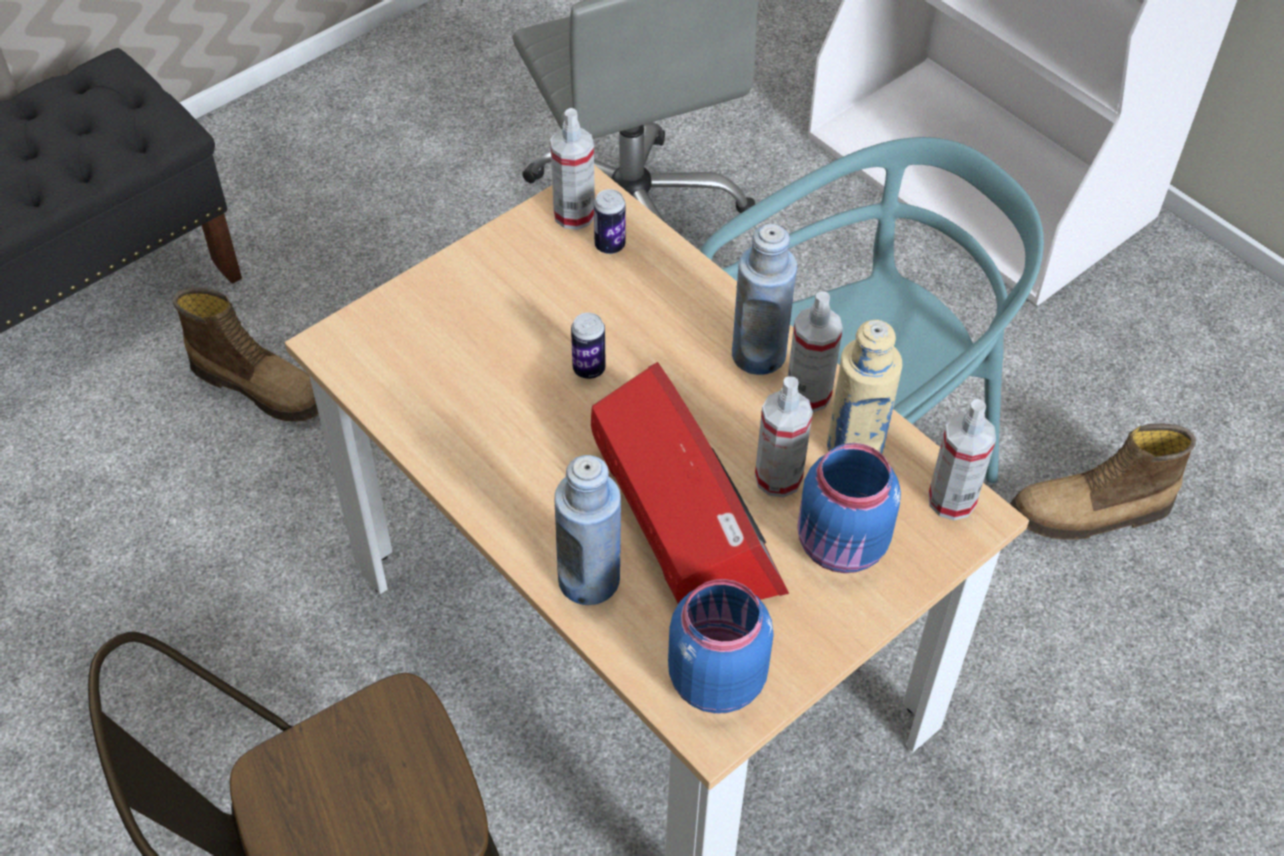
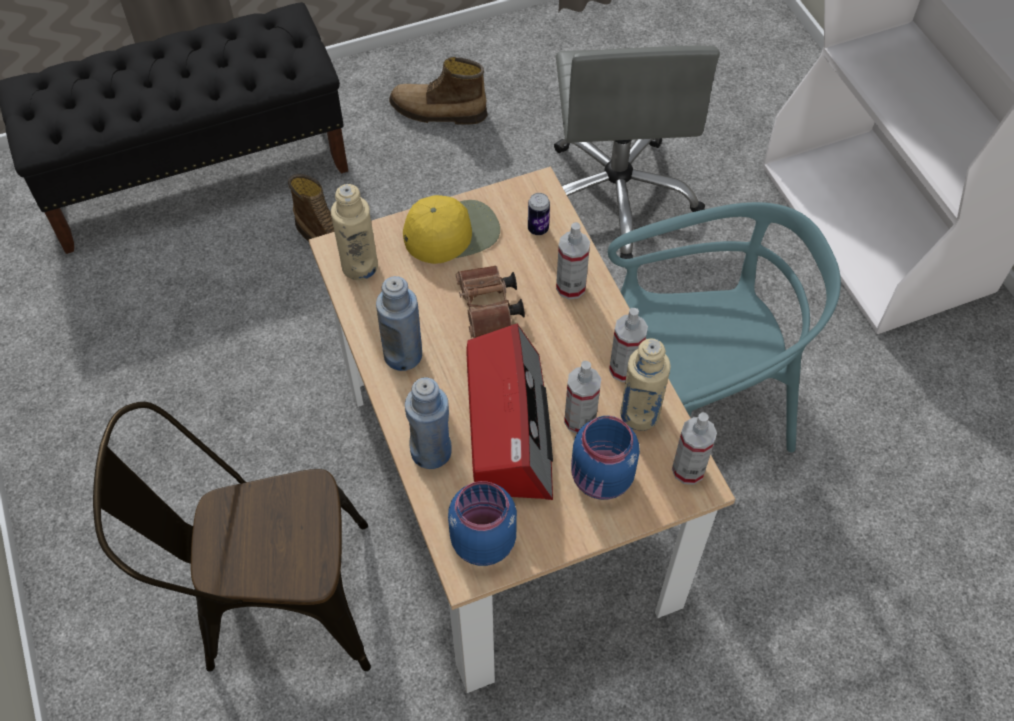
camera: 20 degrees right, 5 degrees up
(376, 358) = (359, 266): none -> beige bottle
(491, 279) = (452, 232): none -> yellow cap
(574, 214) = (524, 201): spray bottle -> spray bottle (571, 287)
(589, 369) = (489, 311): can -> brown binoculars
(758, 354) = (603, 332): blue bottle -> blue bottle (403, 355)
(1090, 514) = (851, 494): boot -> boot (438, 112)

